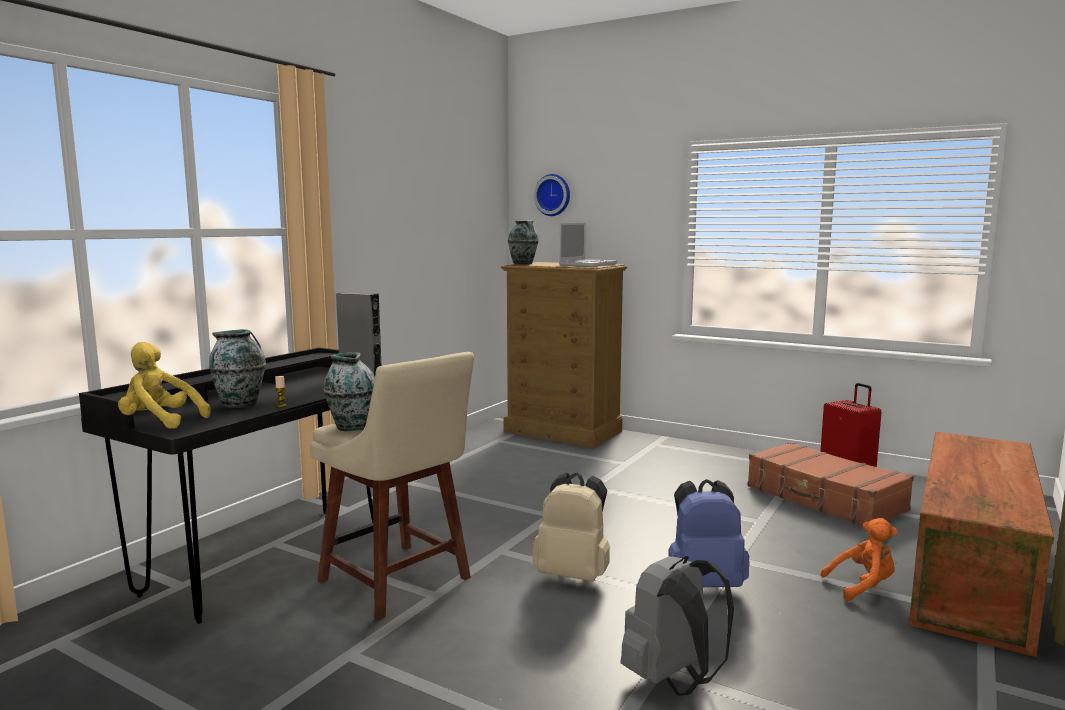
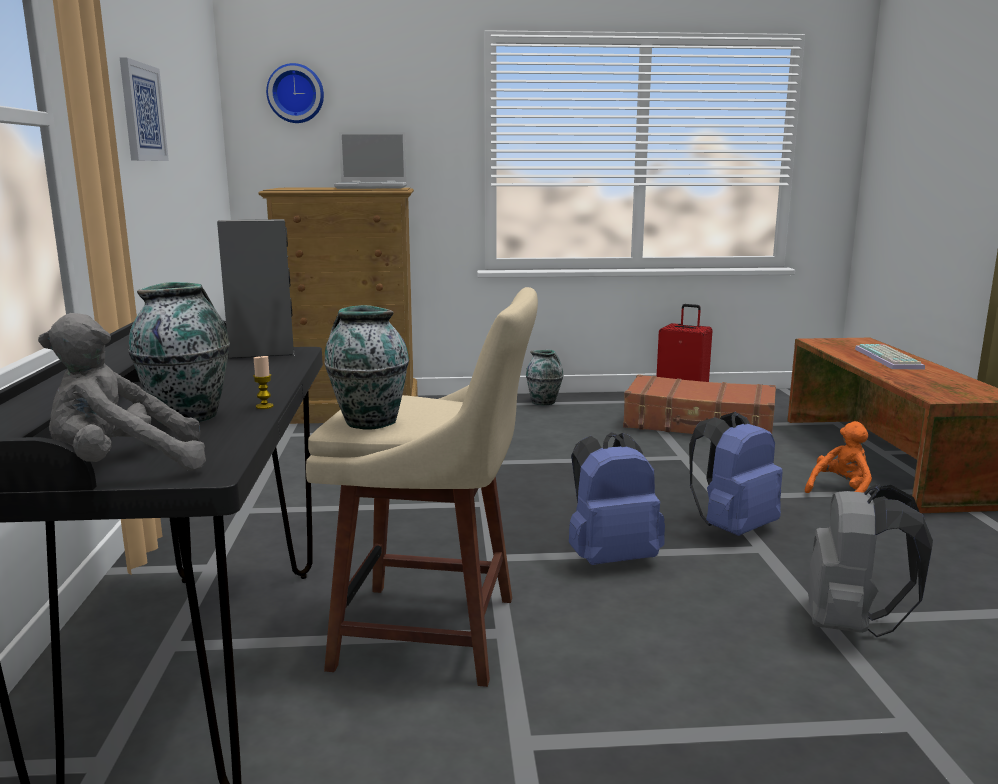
camera: 35 degrees left, 5 degrees up
(160, 422) = (124, 467): yellow plush toy -> grey plush toy
(393, 218) = (142, 112): none -> picture
(523, 264) = (284, 188): vase -> vase (544, 402)
(574, 574) = (610, 558): beige backpack -> blue backpack
(587, 265) = (372, 187): laptop -> laptop turned 90 degrees clockwise
(991, 467) = (890, 359): none -> keyboard

